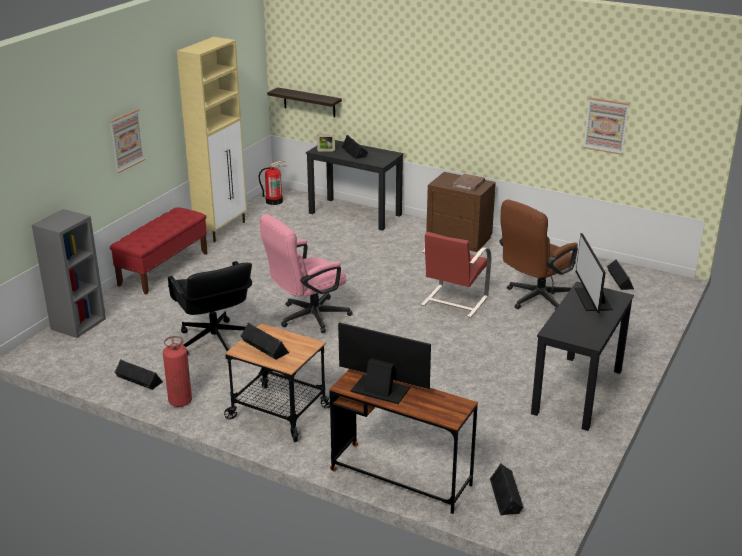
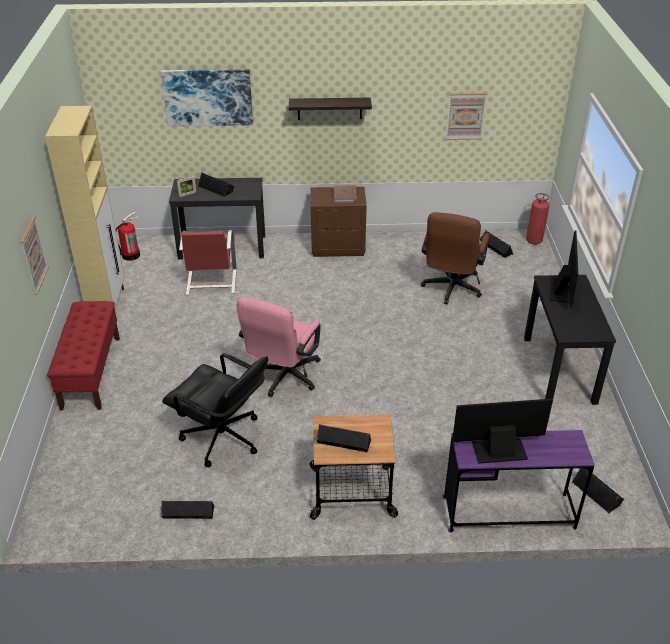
camera: 30 degrees left, 10 degrees up
(78, 323) = (60, 472): grey bookcase -> none
(180, 401) = (251, 519): fire extinguisher -> fire extinguisher (534, 240)
(309, 102) = (146, 146): shelf -> shelf (329, 108)
(363, 63) = (208, 97): none -> picture
(401, 478) = (508, 513): brown desk -> purple desk
(453, 301) = (390, 314): red chair -> red chair (211, 283)
(592, 299) = (562, 290): monitor -> monitor turned 135 degrees counterclockwise

